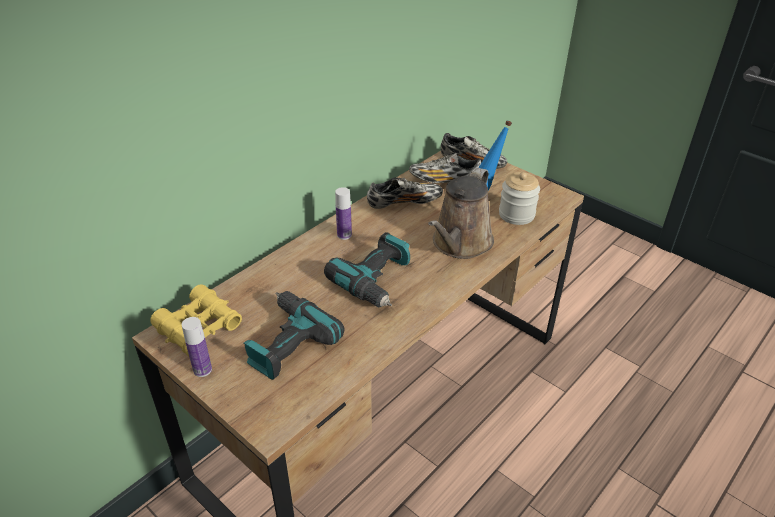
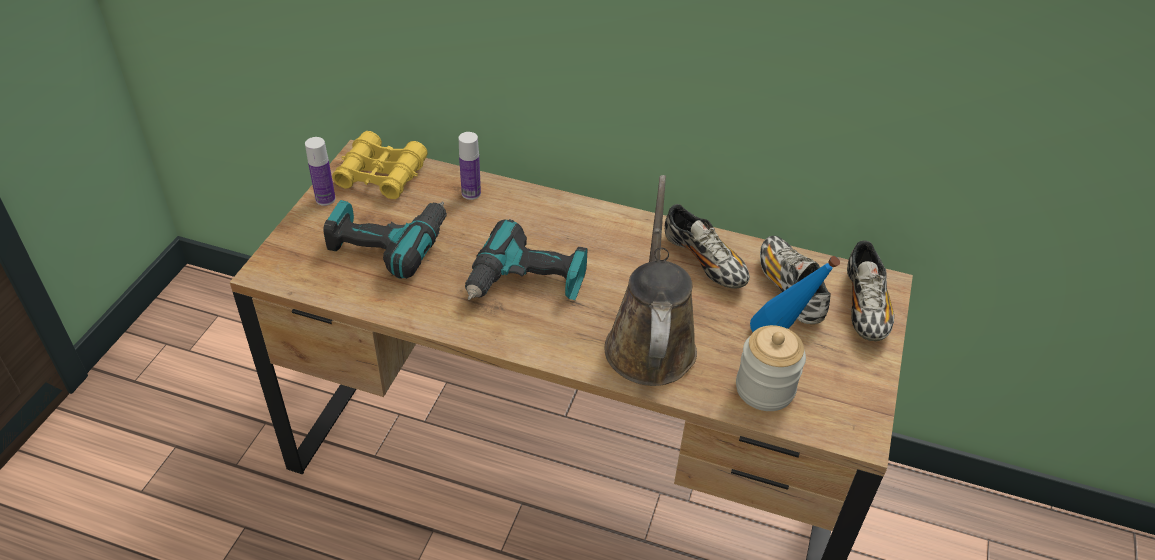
camera: 65 degrees right, 5 degrees up
(344, 235) = (597, 228): bottle -> bottle (471, 193)
(460, 244) = (650, 341): brown watering can -> brown watering can turned 90 degrees clockwise

